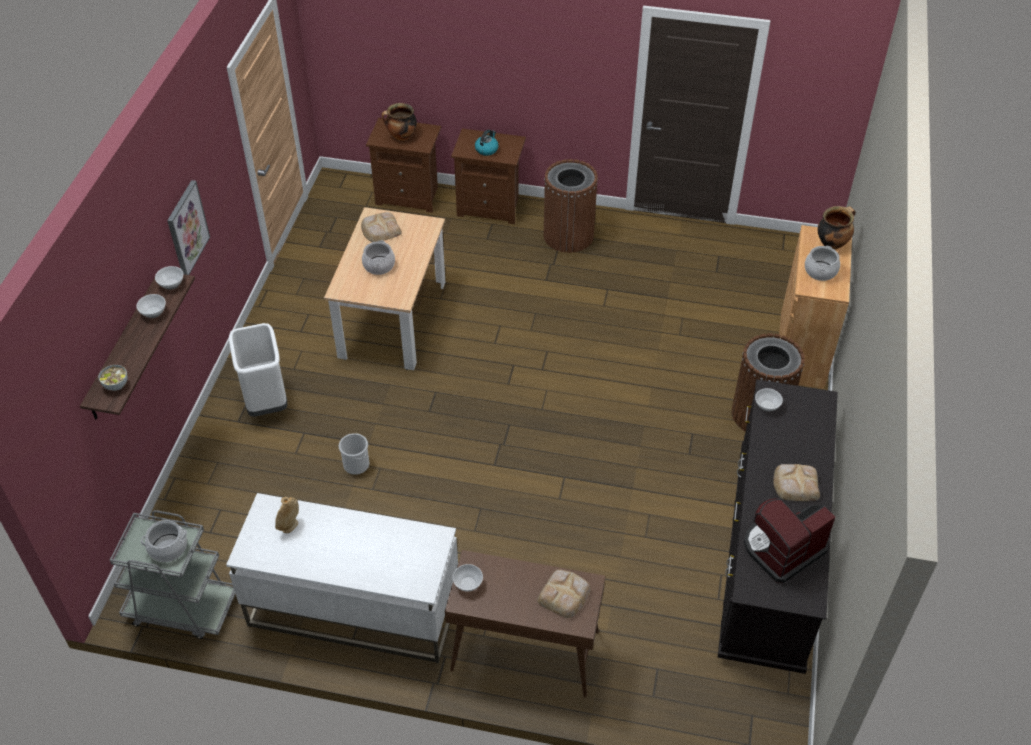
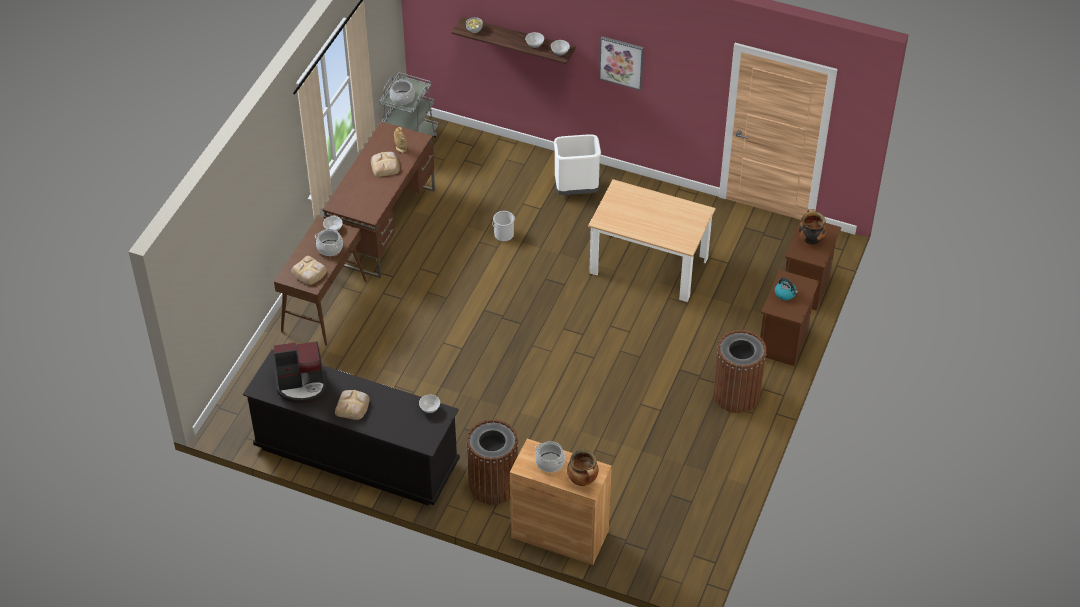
camera: 100 degrees right, 0 degrees up
(353, 608) = (383, 225): white desk -> brown desk
(379, 265) = (641, 211): cooking pot -> cooking pot (329, 248)
(380, 229) = (684, 215): bread -> bread (385, 166)
(782, 549) = (302, 384): coffee machine -> coffee machine turned 105 degrees clockwise

